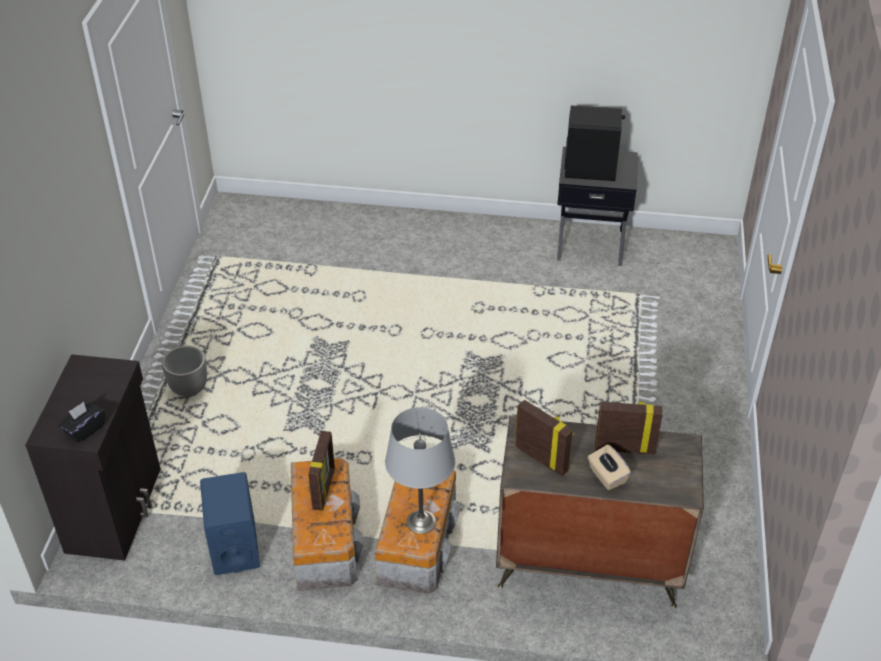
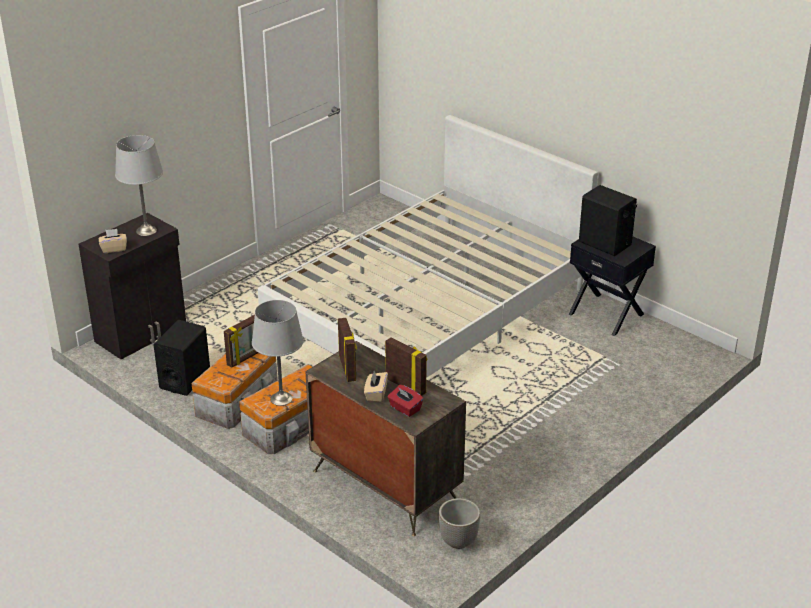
camera: 35 degrees right, 10 degrees down
(85, 429) = (114, 249): black tissue box -> beige tissue box
(99, 382) = (146, 230): none -> grey table lamp
(189, 389) = (246, 291): planter -> planter (458, 541)
(234, 546) = (185, 379): blue speaker -> black speaker
(415, 317) = (428, 309): none -> white bed
(655, 479) = (405, 408): none -> red tissue box

